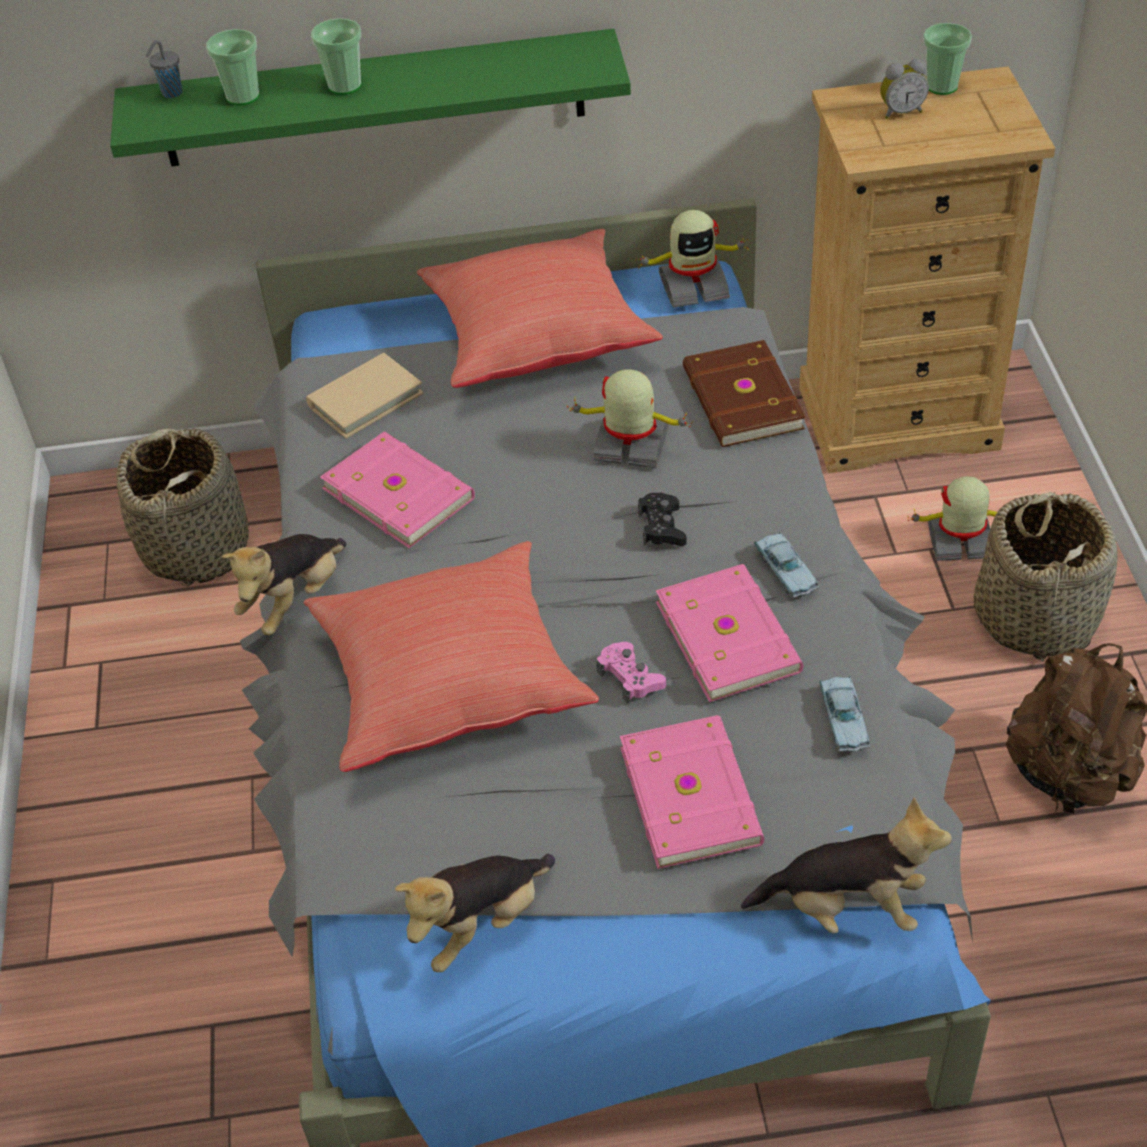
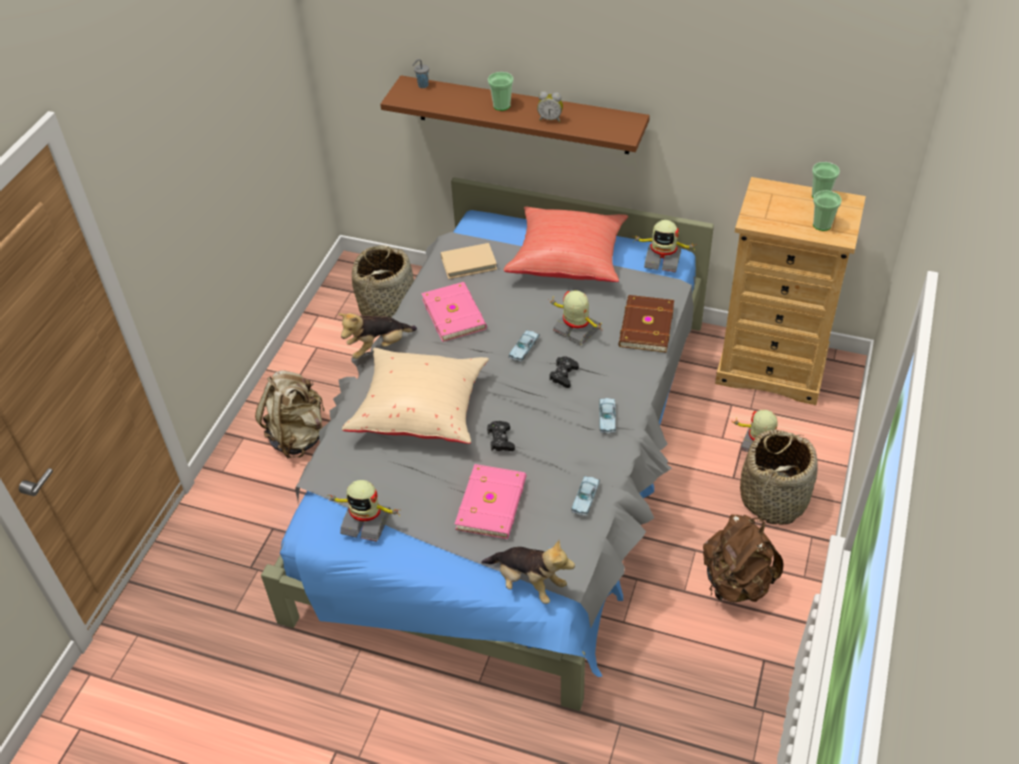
camera: 25 degrees right, 0 degrees up
(160, 835) = (297, 436): none -> beige backpack
(242, 96) = (452, 97): cup -> cup (822, 225)
(373, 99) = (522, 115): green shelf -> brown shelf
(448, 682) = (420, 410): red pillow -> beige pillow
(480, 924) = (366, 521): plush toy -> toy robot
(562, 508) = (524, 348): none -> blue toy car
(630, 677) = (501, 440): pink game controller -> black game controller
(730, 635) = (559, 438): pink book -> none
(901, 112) = (788, 203): alarm clock -> alarm clock (550, 119)

